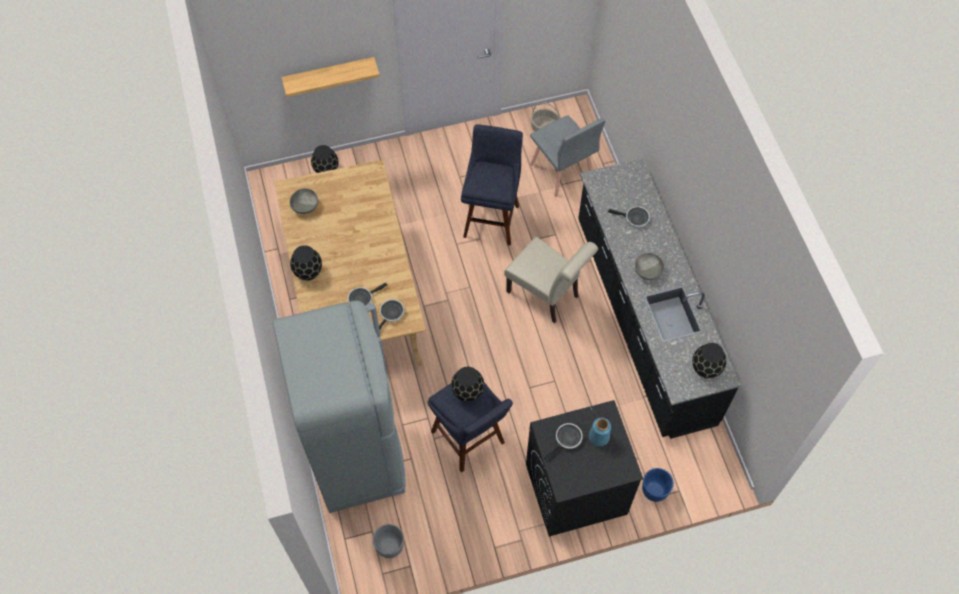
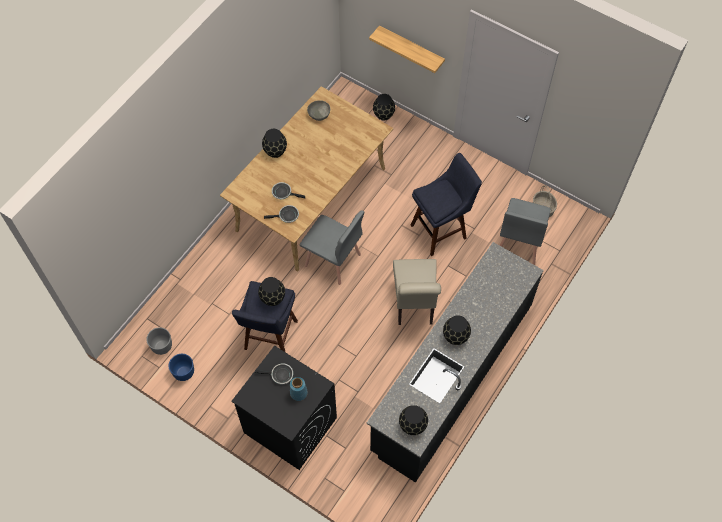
camera: 50 degrees right, 0 degrees up
(357, 454) = (206, 283): grey fridge -> none
(439, 326) = (333, 260): none -> grey chair
(634, 218) = (489, 300): frying pan -> none
(647, 271) = (455, 336): grey bowl -> black vase
(654, 491) = (330, 475): blue planter -> blue planter (183, 373)

